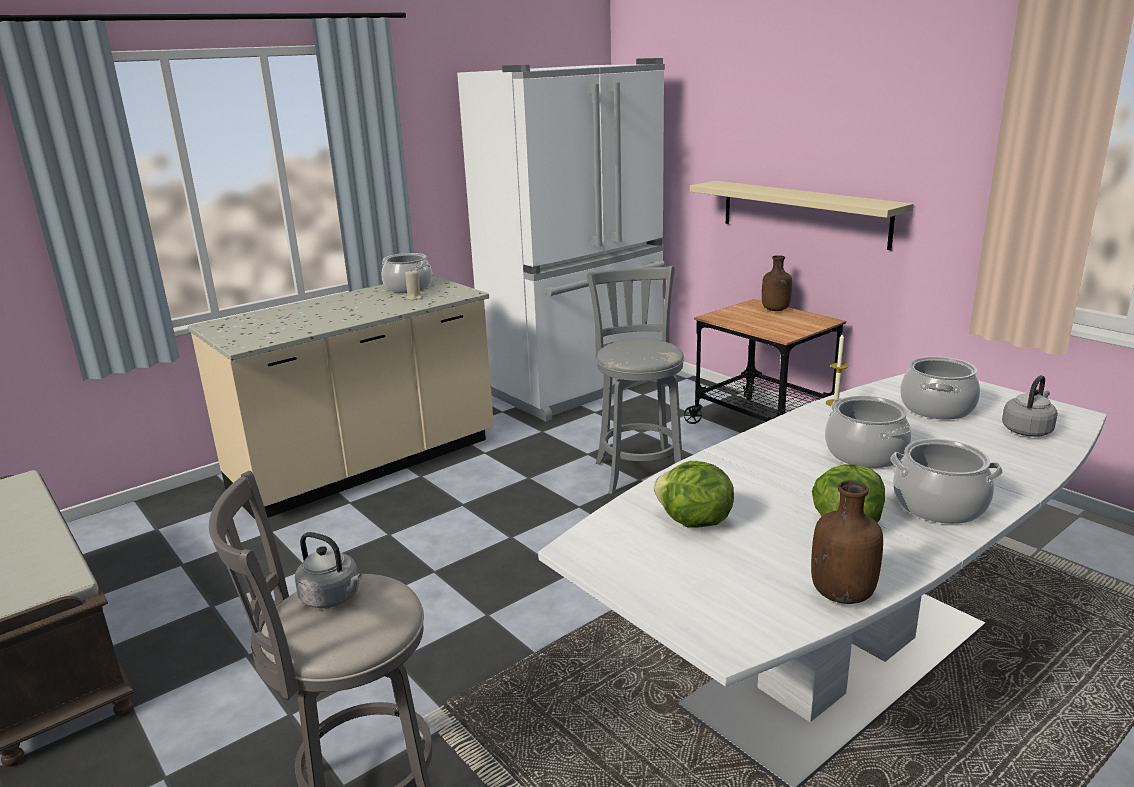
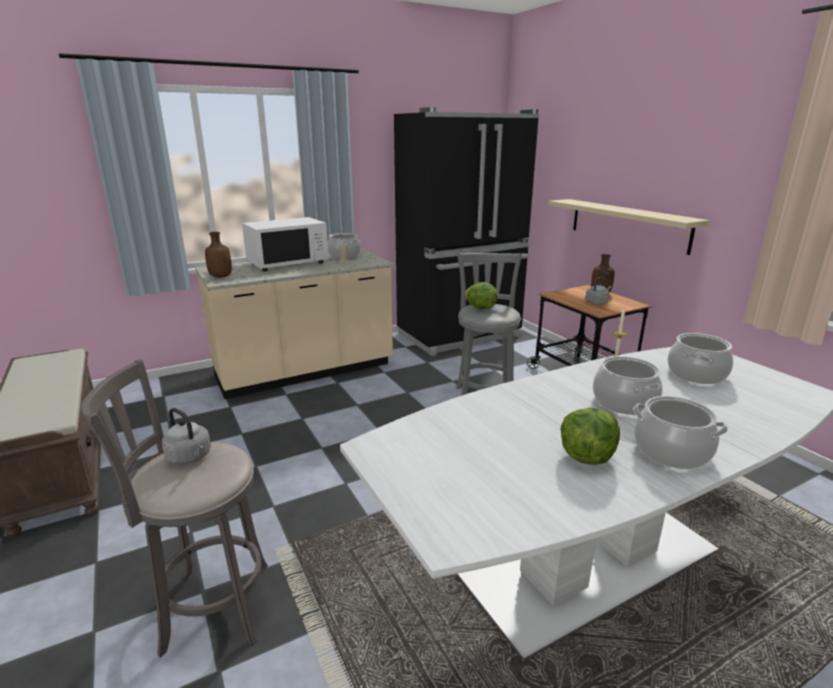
camera: 10 degrees right, 0 degrees up
(330, 306) = (288, 263): none -> white microwave
(577, 387) = (461, 335): white fridge -> black fridge
(693, 522) = (465, 438): lettuce -> lettuce (480, 308)
(842, 593) = (560, 514): brown bottle -> brown bottle (221, 276)
(1027, 430) = (769, 399): grey kettle -> grey kettle (597, 303)

